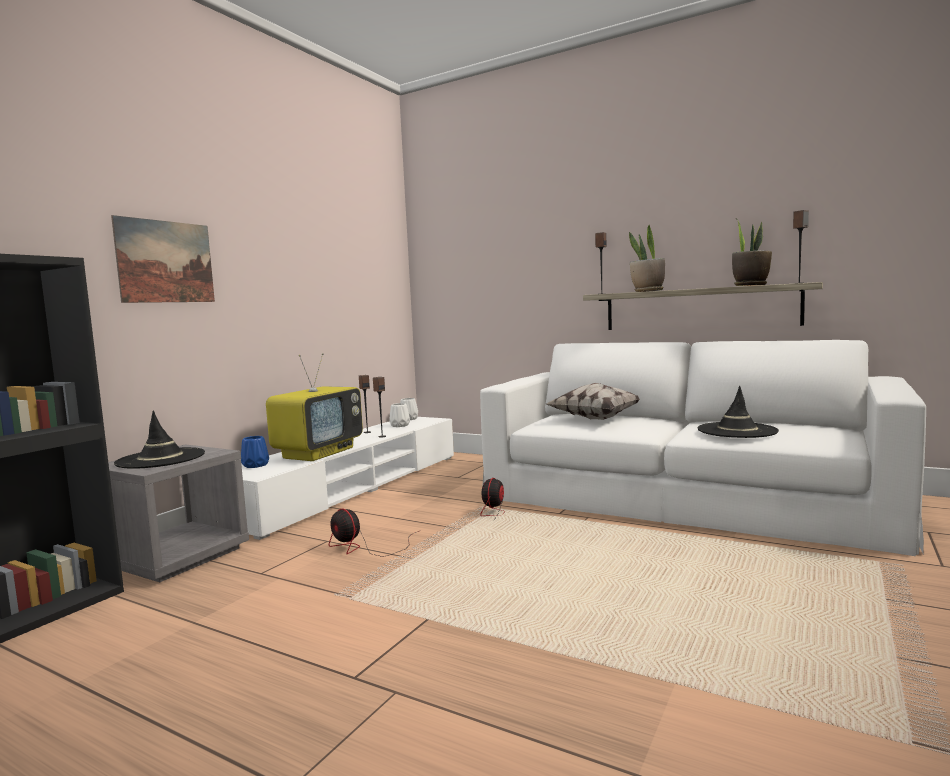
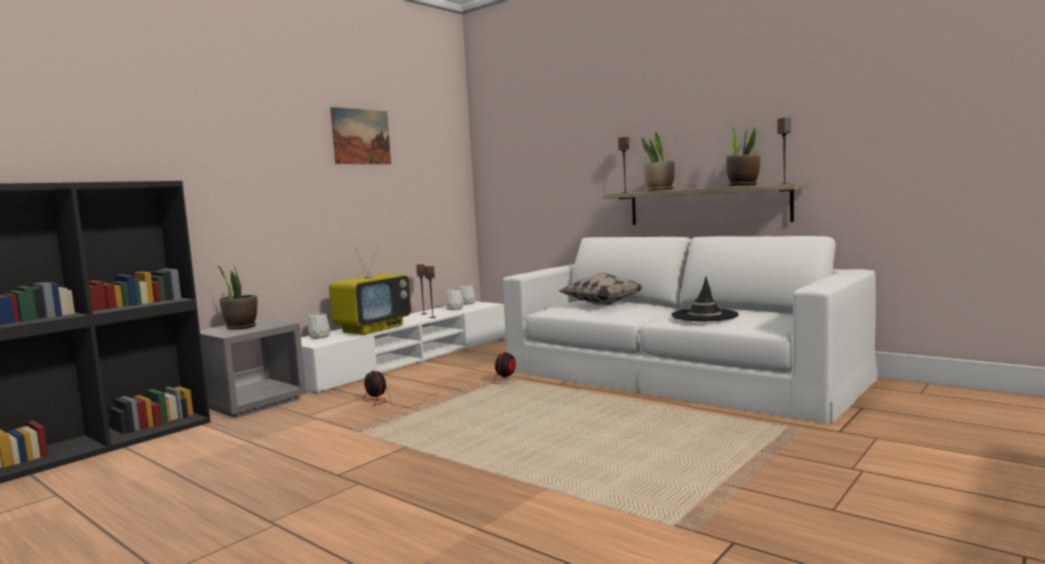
camera: 10 degrees right, 0 degrees up
(161, 459) = (241, 327): black hat -> potted plant
(166, 262) = (249, 176): picture -> picture (361, 136)
(256, 465) = (320, 337): blue vase -> white vase

